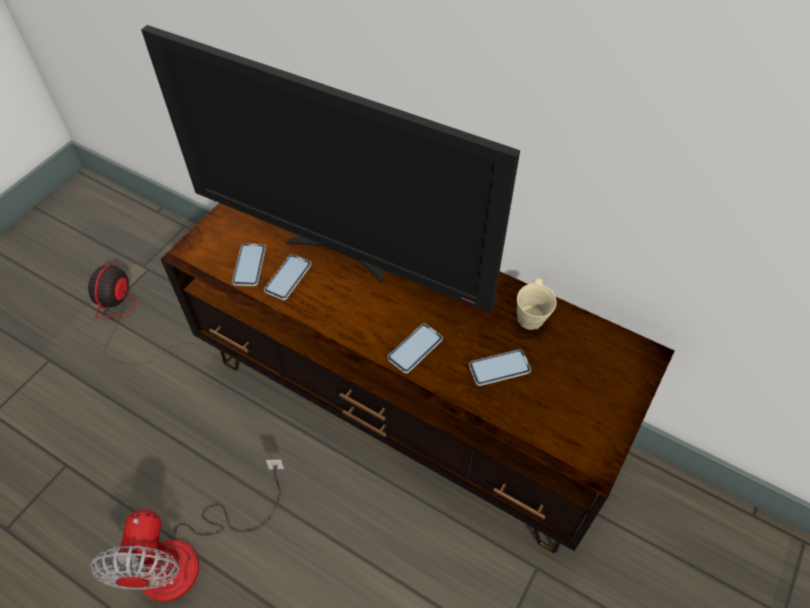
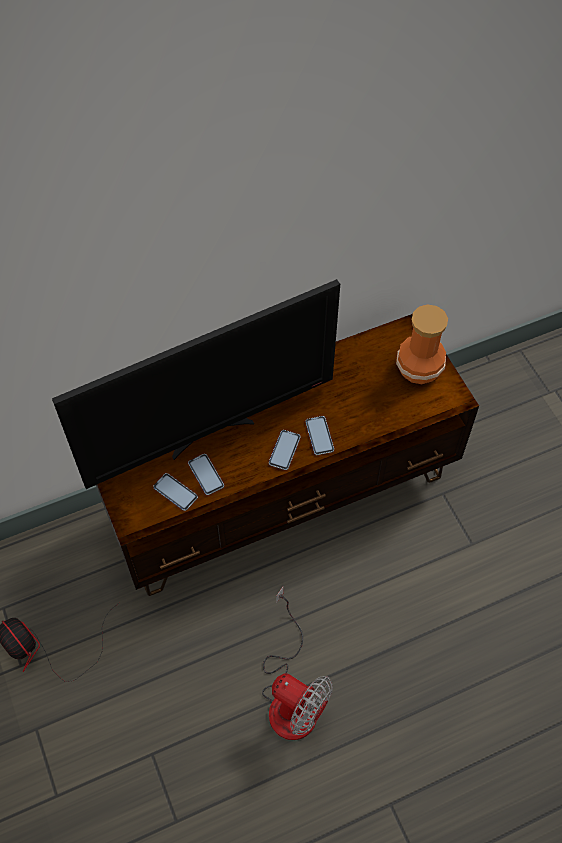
camera: 55 degrees left, 5 degrees up
(499, 368) = (366, 401): phone -> phone (284, 450)
(531, 317) = (344, 362): beige mug -> none
(595, 396) = (419, 368): none -> vase

